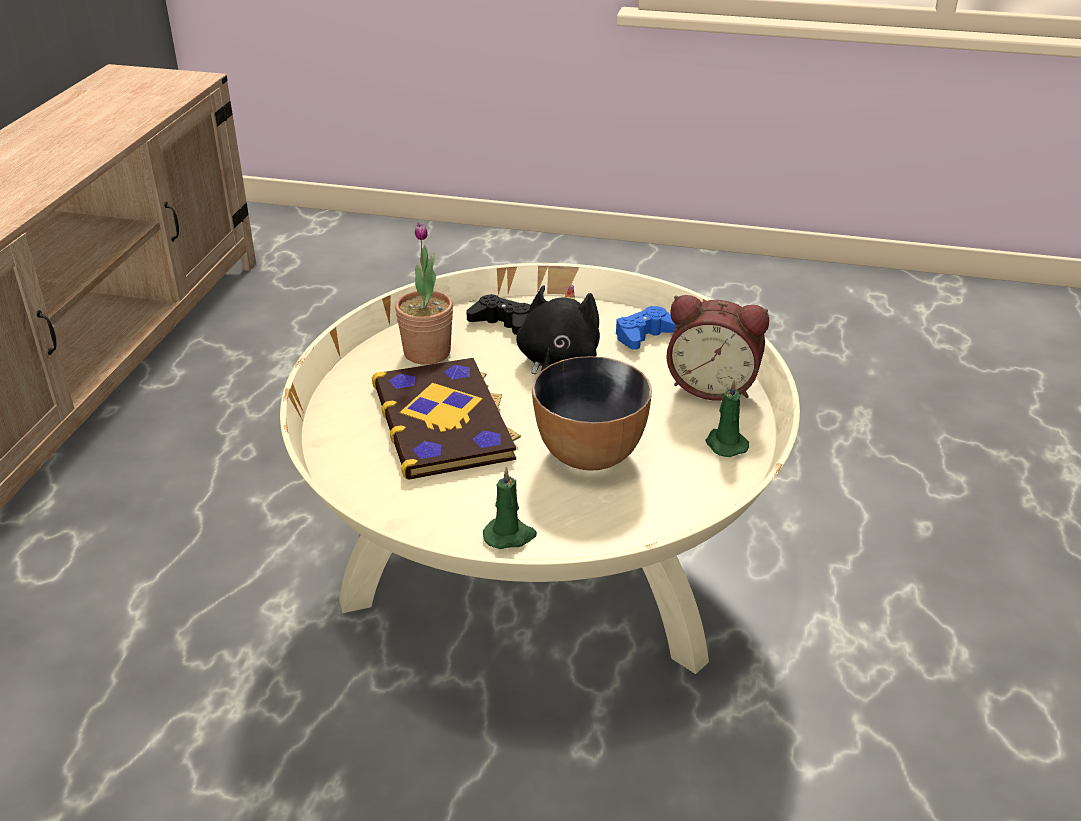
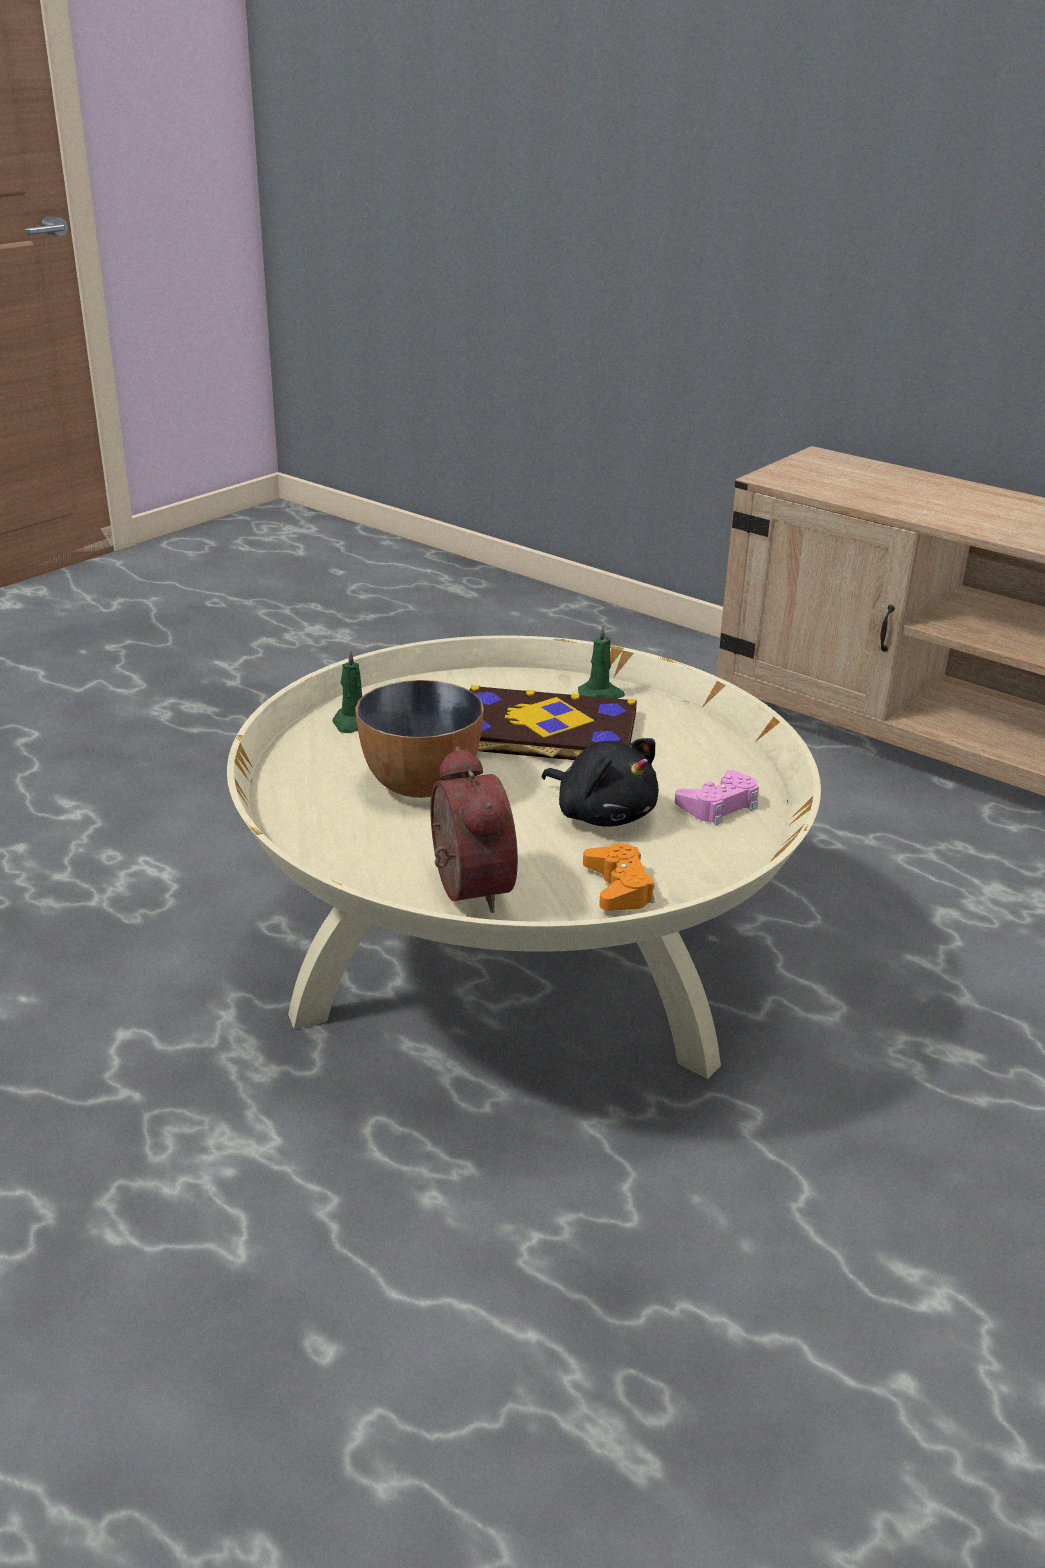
camera: 115 degrees right, 5 degrees down
(427, 352) = (681, 750): potted plant -> none
(502, 322) = (719, 805): black game controller -> pink game controller
(645, 335) = (618, 887): blue game controller -> orange game controller
(713, 385) = (464, 888): alarm clock -> alarm clock turned 120 degrees clockwise
(725, 444) = (359, 862): green candle -> green candle (601, 694)

